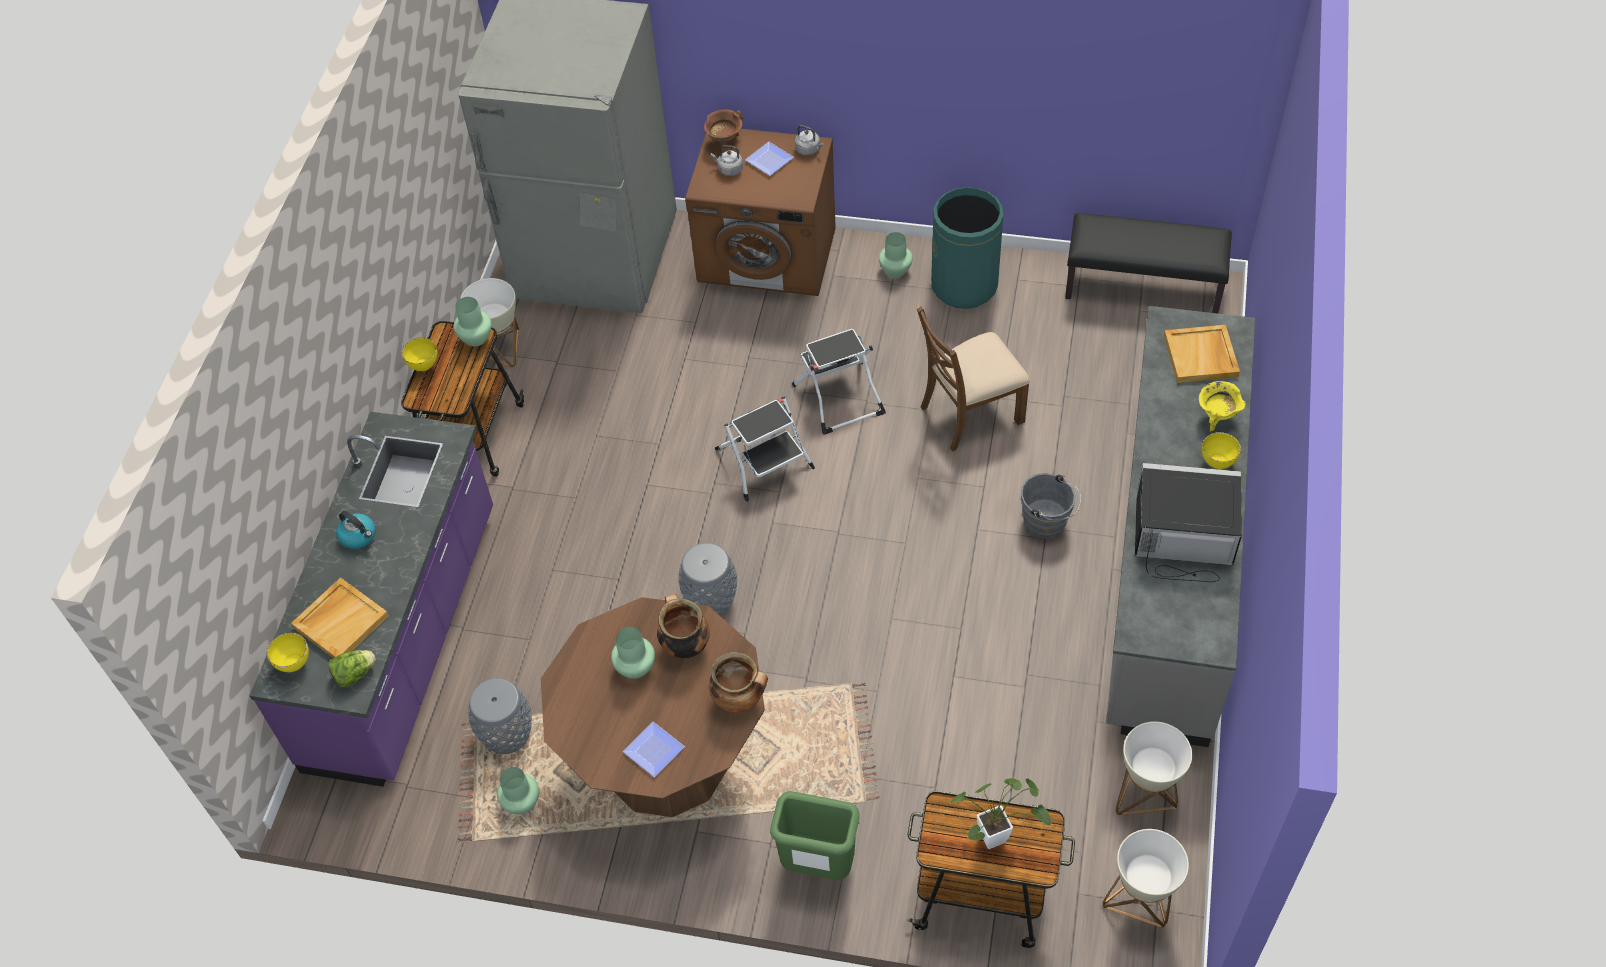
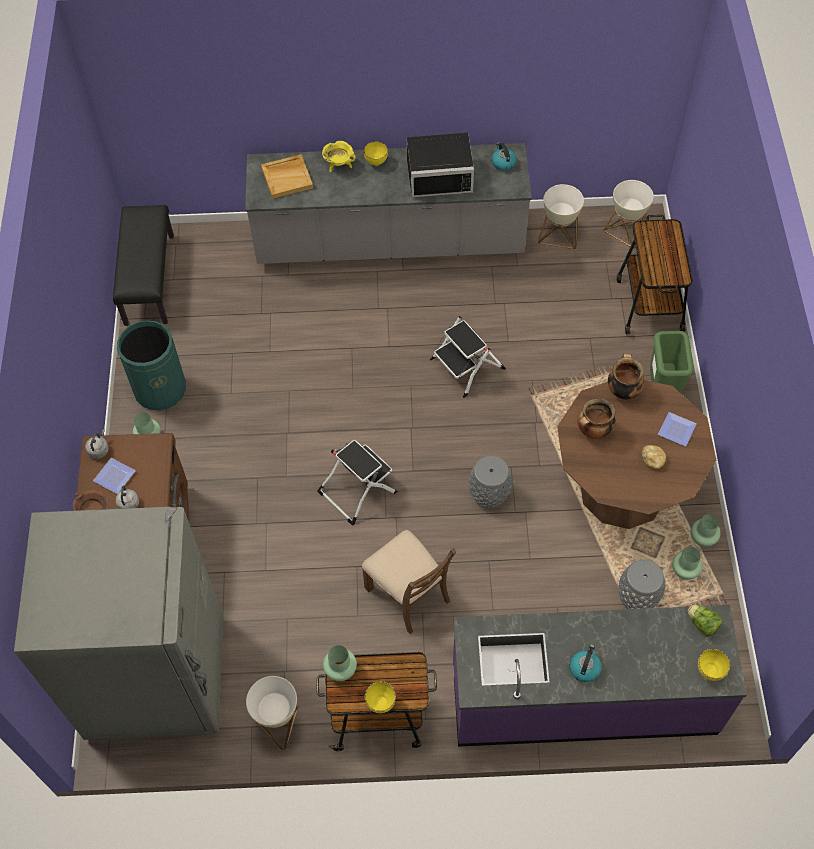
camera: 105 degrees left, 5 degrees up
(341, 621) = (662, 651): beige tray -> none
(618, 706) = (652, 459): none -> bread
(635, 668) = (620, 457): green vase -> green vase (703, 538)
(839, 396) = (285, 451): step ladder -> step ladder (467, 366)
(970, 413) = (287, 366): brown chair -> brown chair (408, 594)
(998, 836) = (659, 249): potted plant -> none
(1047, 524) = (375, 308): grey bucket -> none
(1182, 538) = (439, 174): black microwave -> black microwave turned 90 degrees counterclockwise
(1194, 627) = (503, 163): none -> kettle

